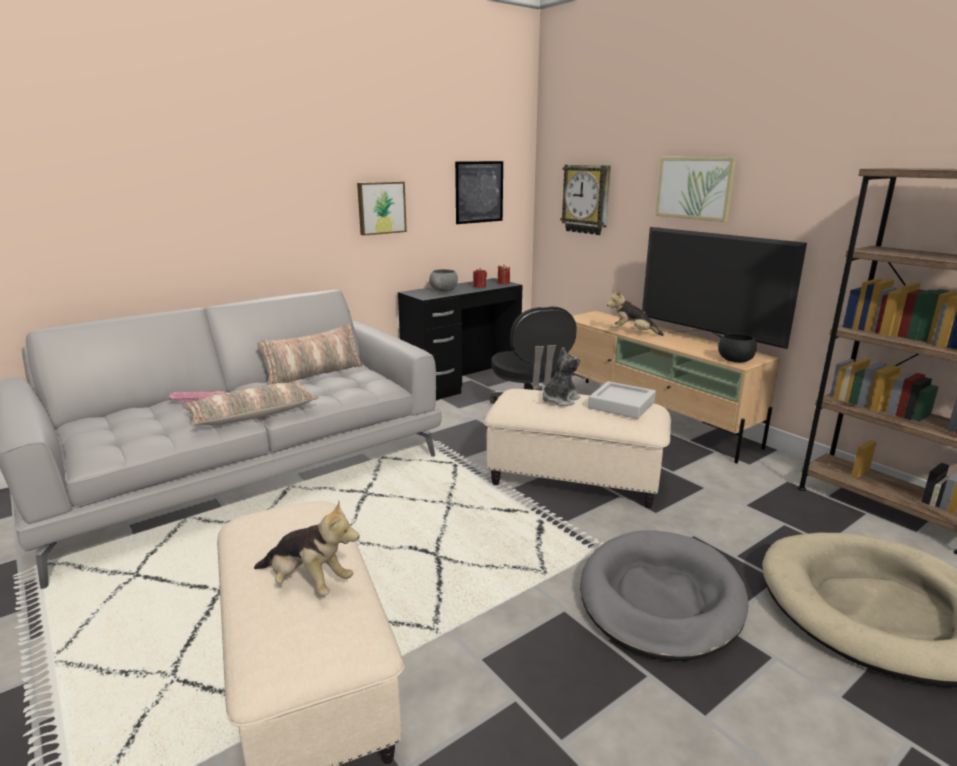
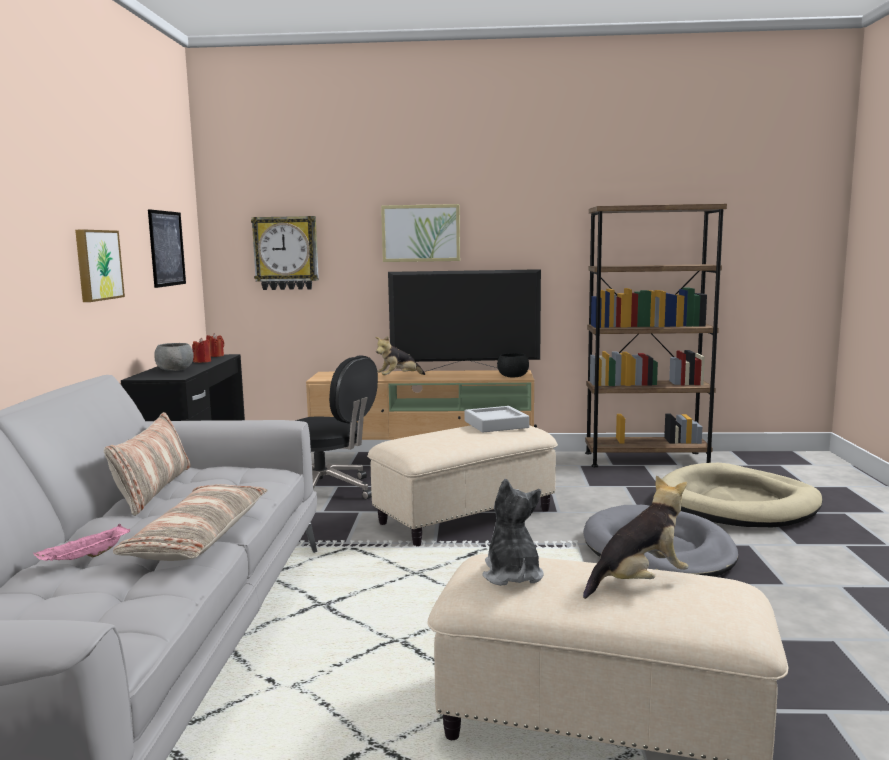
camera: 50 degrees left, 10 degrees down
(559, 400) = (448, 435): plush toy -> plush toy (512, 574)

